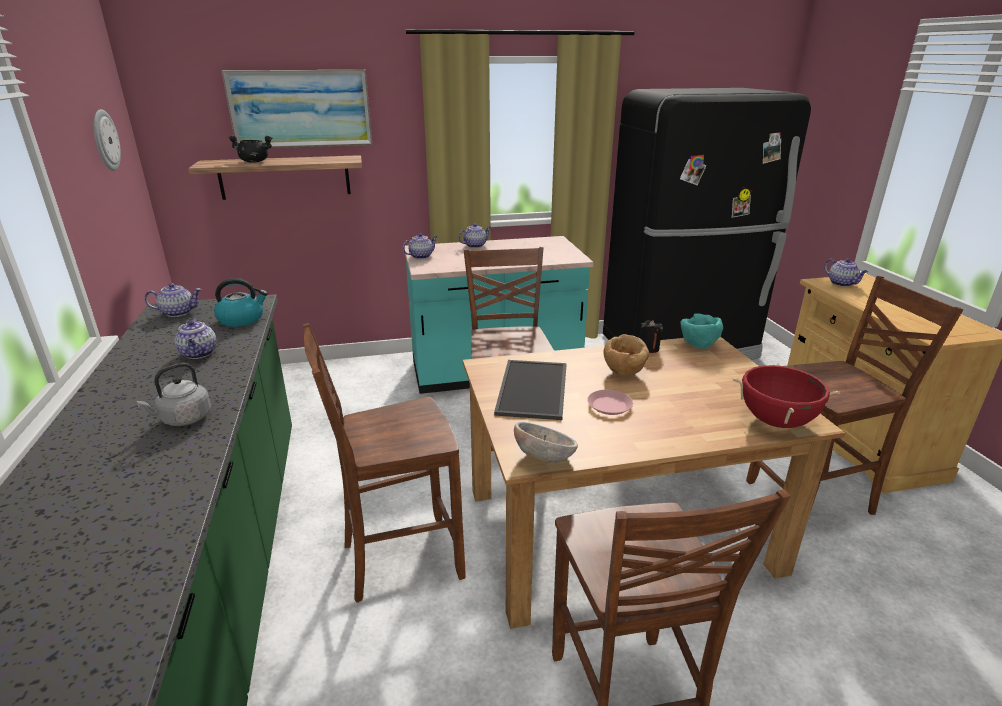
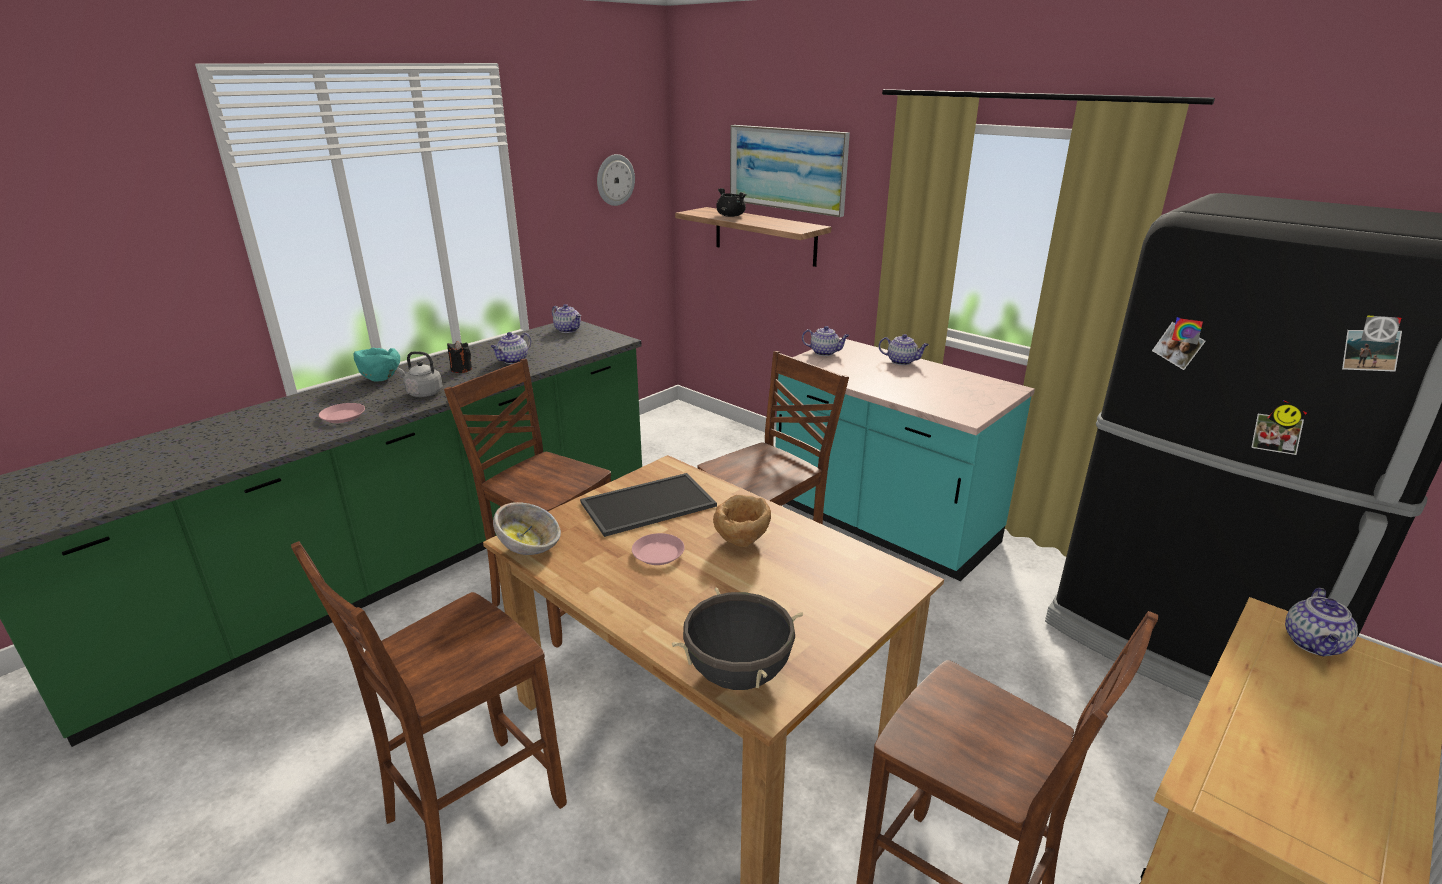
camera: 55 degrees right, 0 degrees up
(147, 486) = (342, 416): none -> pink plate
(242, 319) = (581, 349): kettle -> none
(648, 348) = (825, 541): black candle -> black candle (461, 369)
(698, 346) = (882, 572): turquoise bowl -> turquoise bowl (380, 379)
(776, 421) = (738, 674): red cooking pot -> black cooking pot

